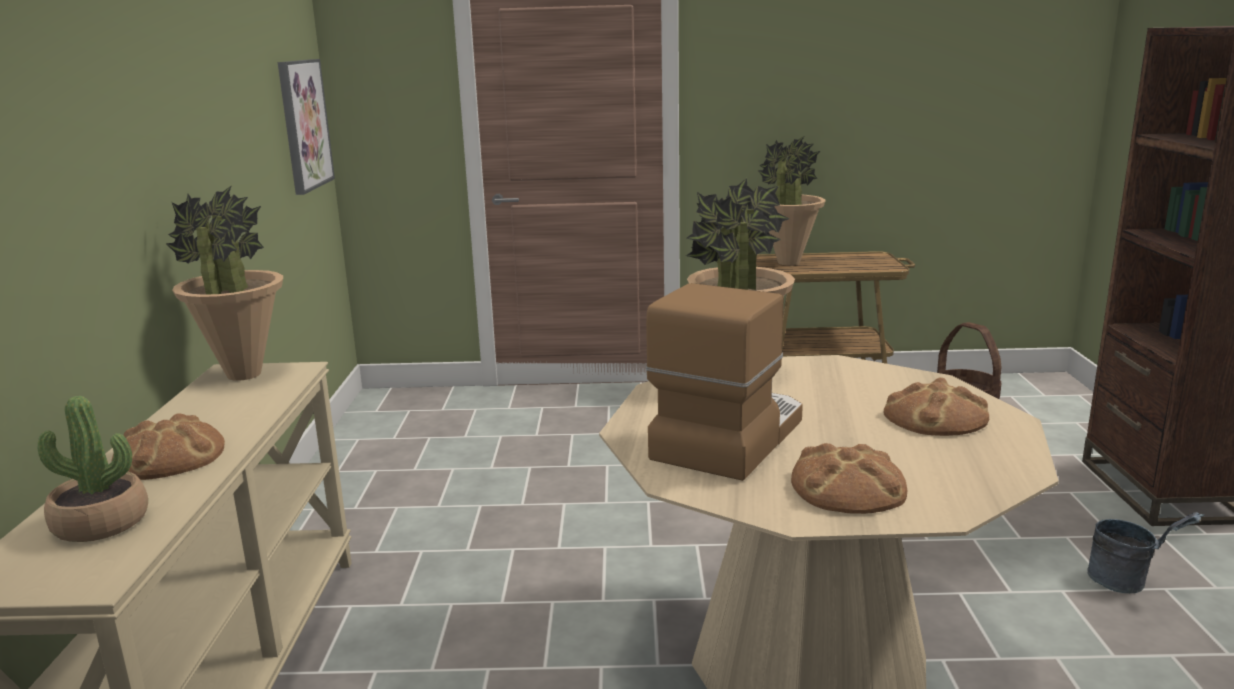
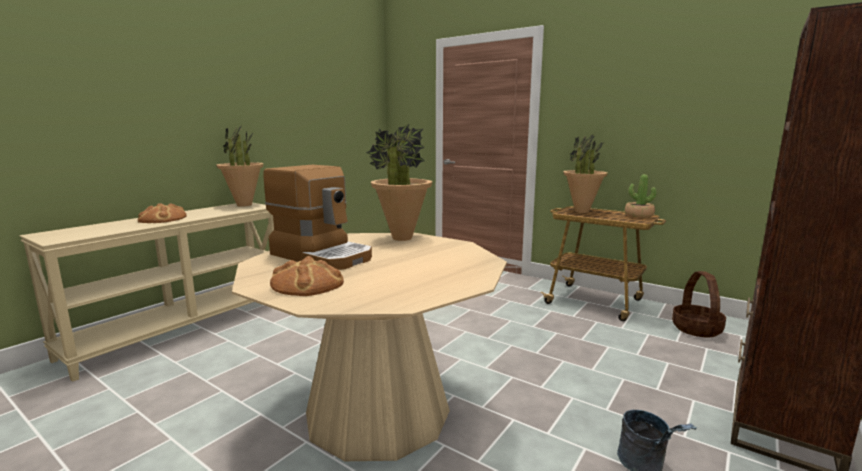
camera: 35 degrees right, 5 degrees down
(101, 523) = (99, 229): potted plant -> potted plant (638, 215)
(304, 125) = (360, 118): picture -> none
(727, 437) = (323, 255): coffee machine -> coffee machine turned 60 degrees clockwise
(935, 416) = (438, 273): bread -> none

